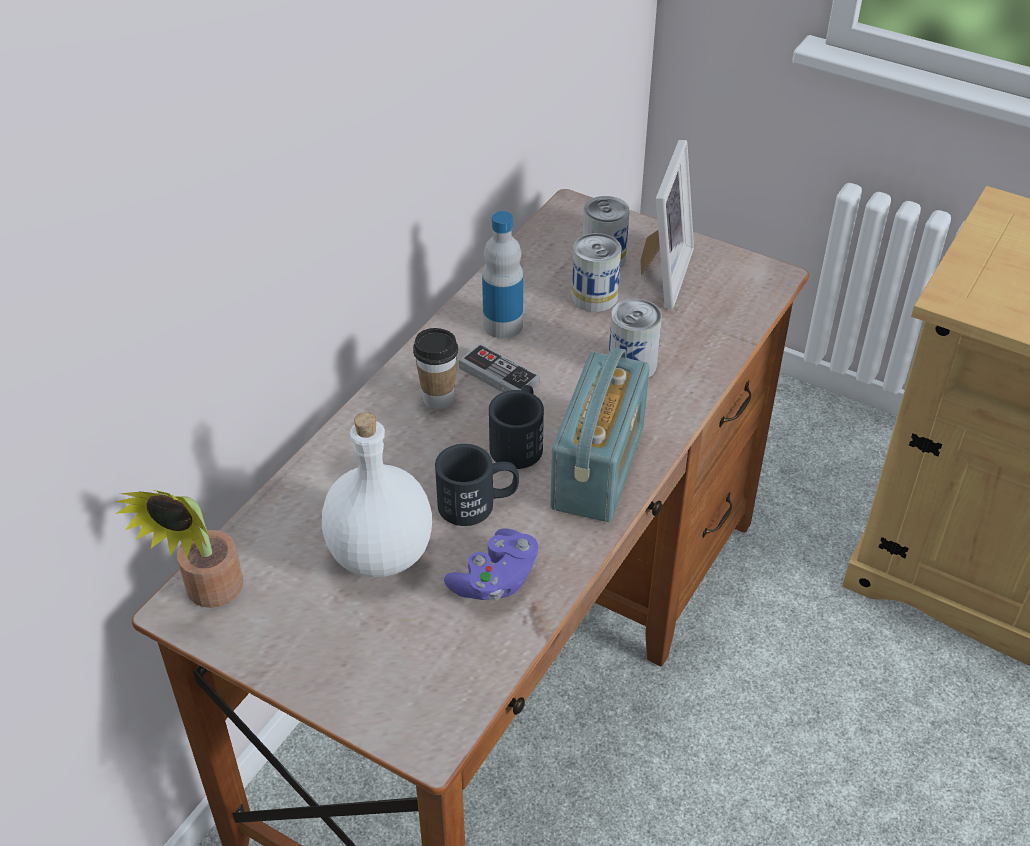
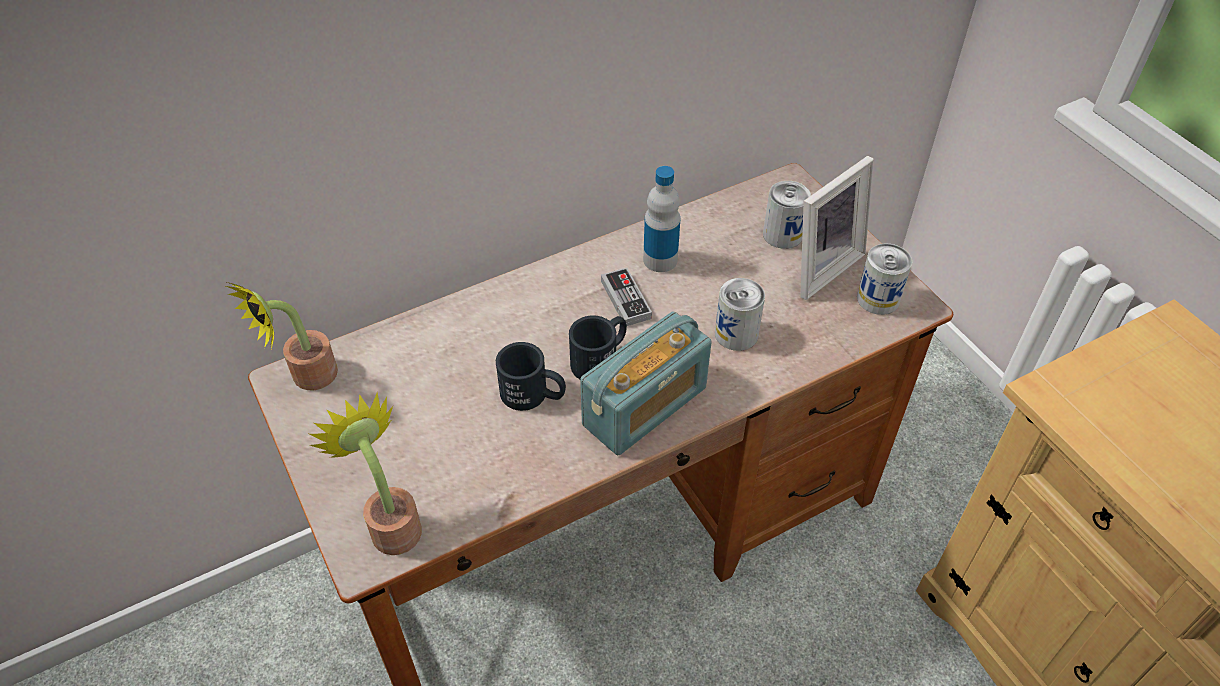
camera: 30 degrees right, 5 degrees up
(378, 553) = (436, 401): white bottle -> none
(431, 693) = (391, 524): none -> potted plant
(438, 398) = (567, 299): cup -> none
(495, 580) = (500, 461): purple game controller -> none
(594, 297) = (750, 264): can -> can (878, 299)

